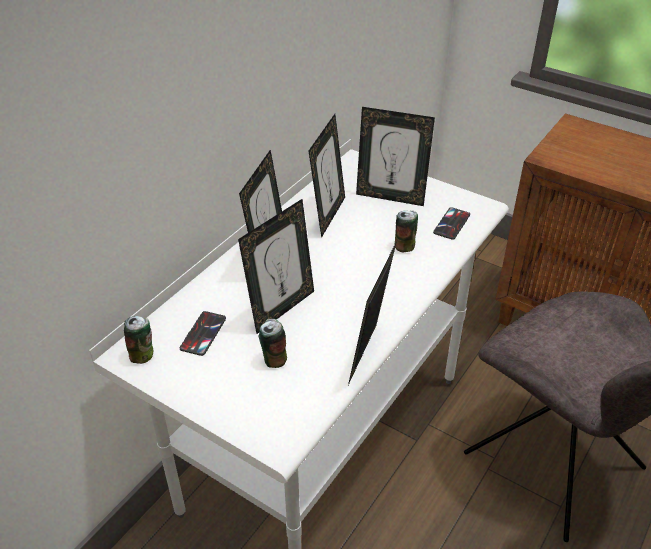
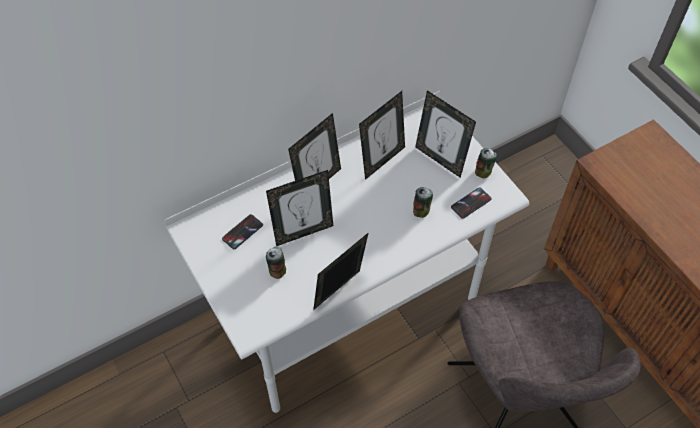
camera: 25 degrees right, 15 degrees up
(143, 355) = (197, 234): can -> can (483, 172)

